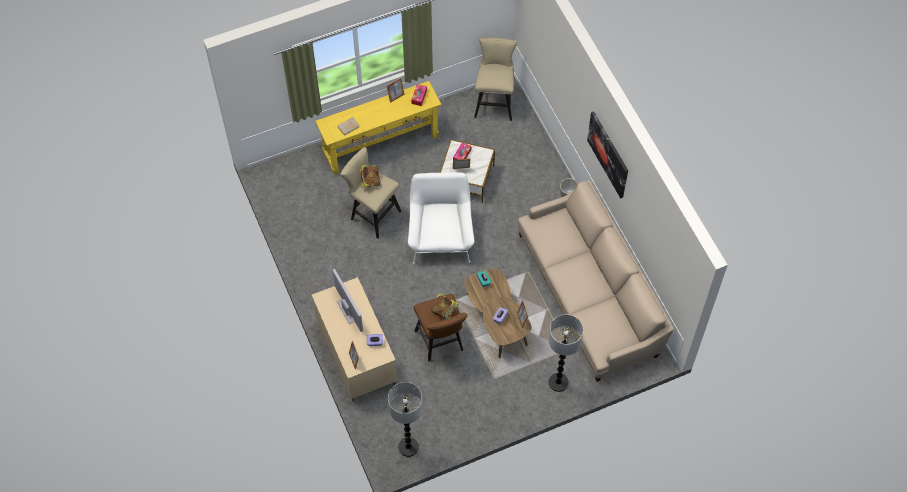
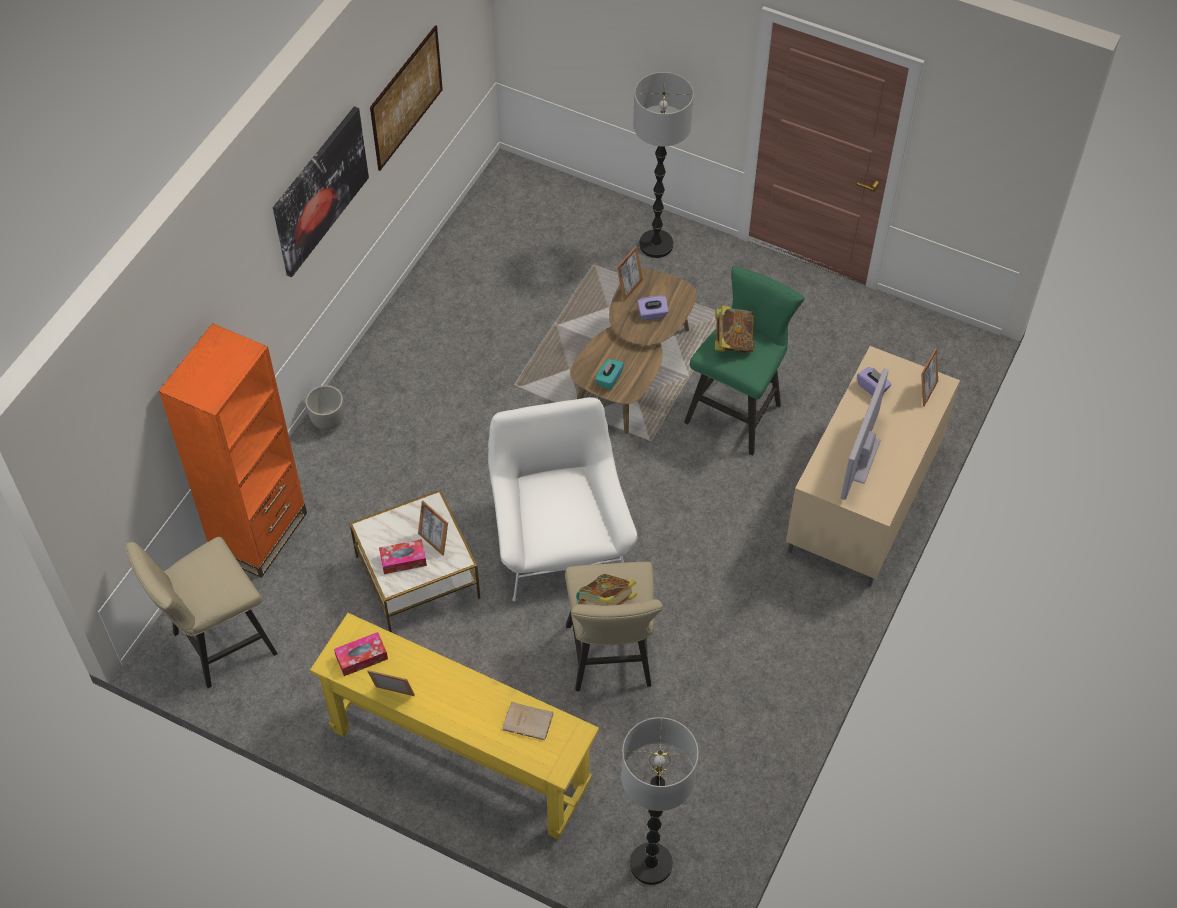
camera: 130 degrees left, 5 degrees down
(408, 447) = (924, 341): floor lamp -> floor lamp (651, 864)
(440, 235) = (559, 537): white armchair -> white armchair turned 120 degrees clockwise
(441, 343) = (737, 410): brown stool -> green stool
(532, 142) = (259, 534): none -> orange bookcase
(589, 293) = (480, 293): beige sofa -> none
(646, 227) = (406, 97): none -> picture

